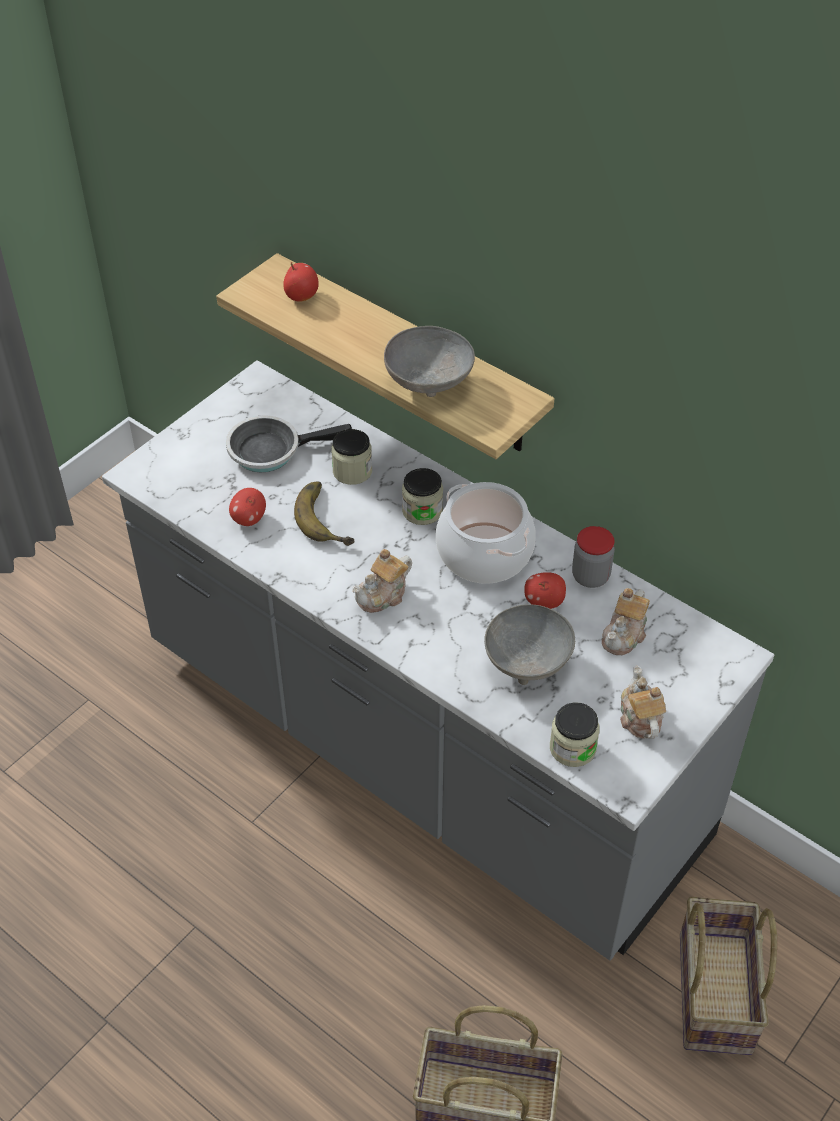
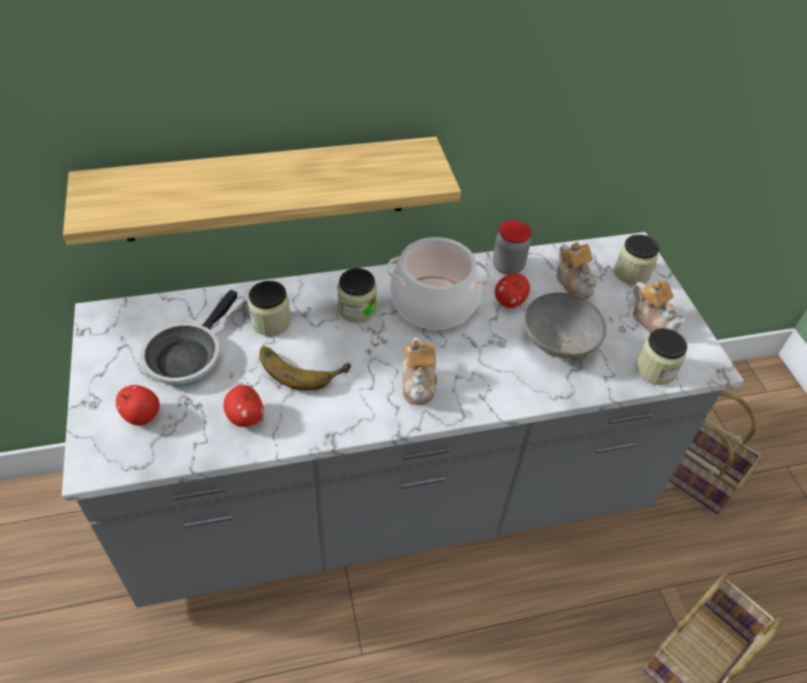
camera: 55 degrees left, 0 degrees up
(301, 296) = (146, 187): apple -> apple (142, 416)
(427, 384) = (345, 182): grey bowl -> none
(639, 718) = (653, 321): teapot -> teapot turned 150 degrees counterclockwise
(691, 671) = (631, 273): none -> jar

